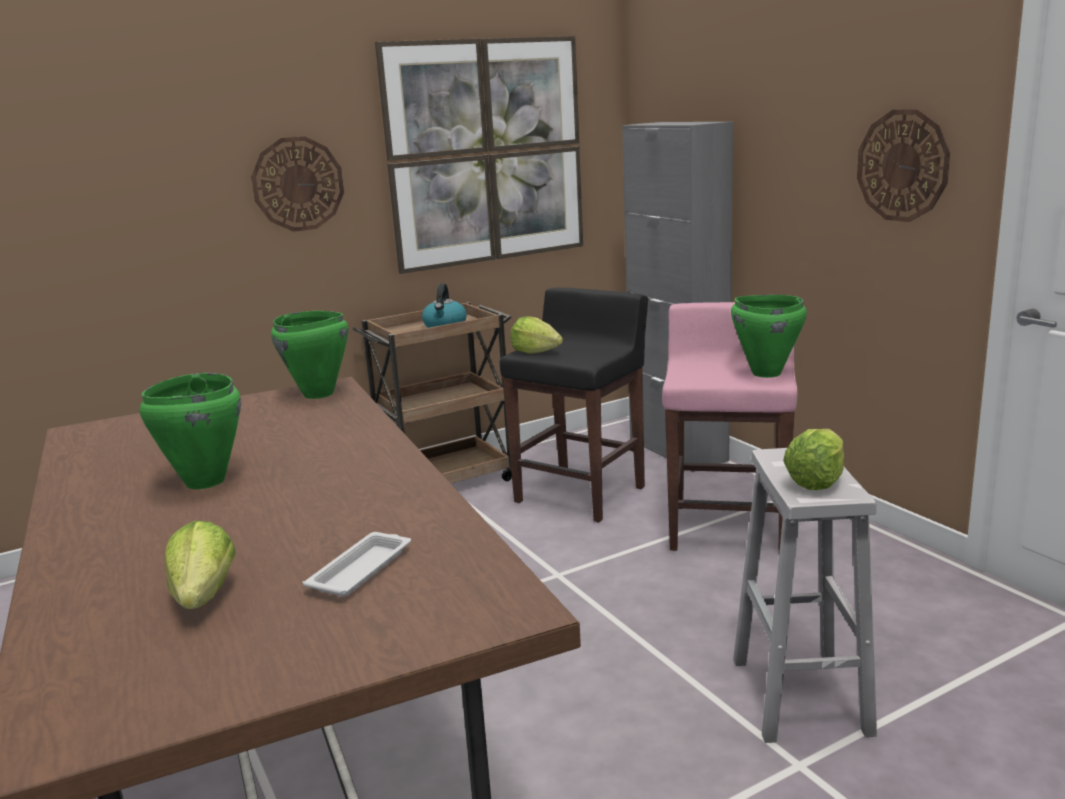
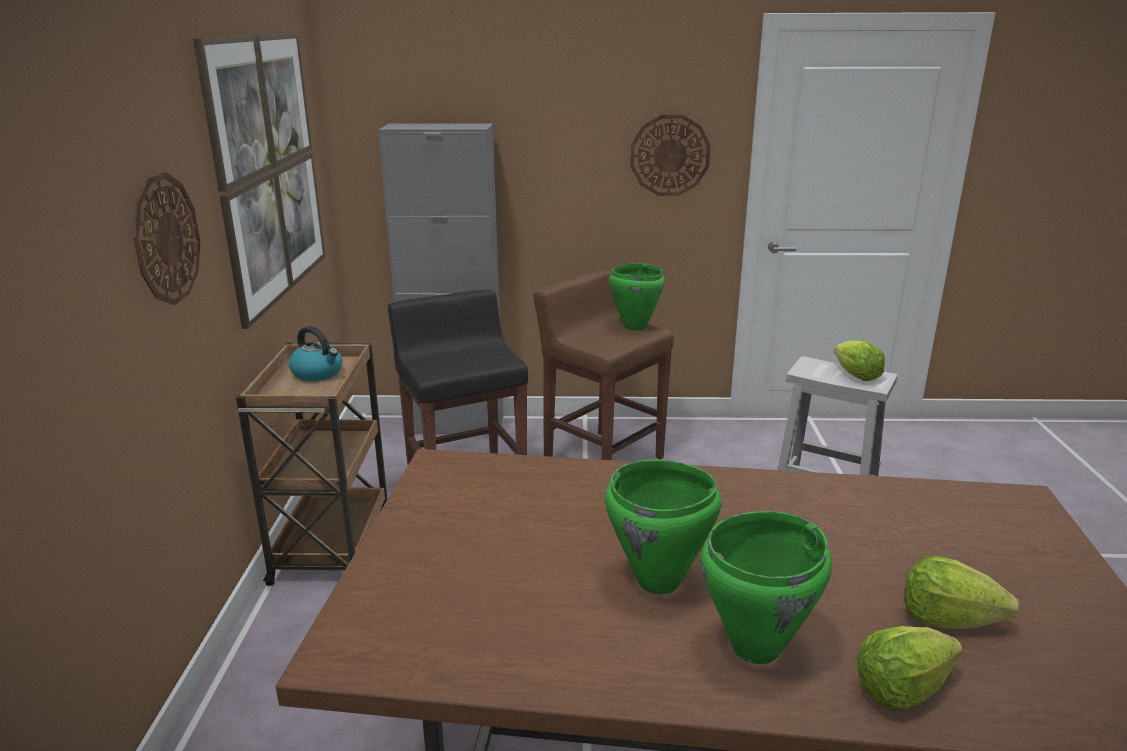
camera: 60 degrees left, 5 degrees up
(318, 394) = (455, 475): green cooking pot -> green cooking pot (757, 648)
(362, 569) = (932, 538): white tray -> none
(535, 352) = (441, 368): lettuce -> lettuce (901, 689)
(728, 528) = (602, 459): pink stool -> brown stool

